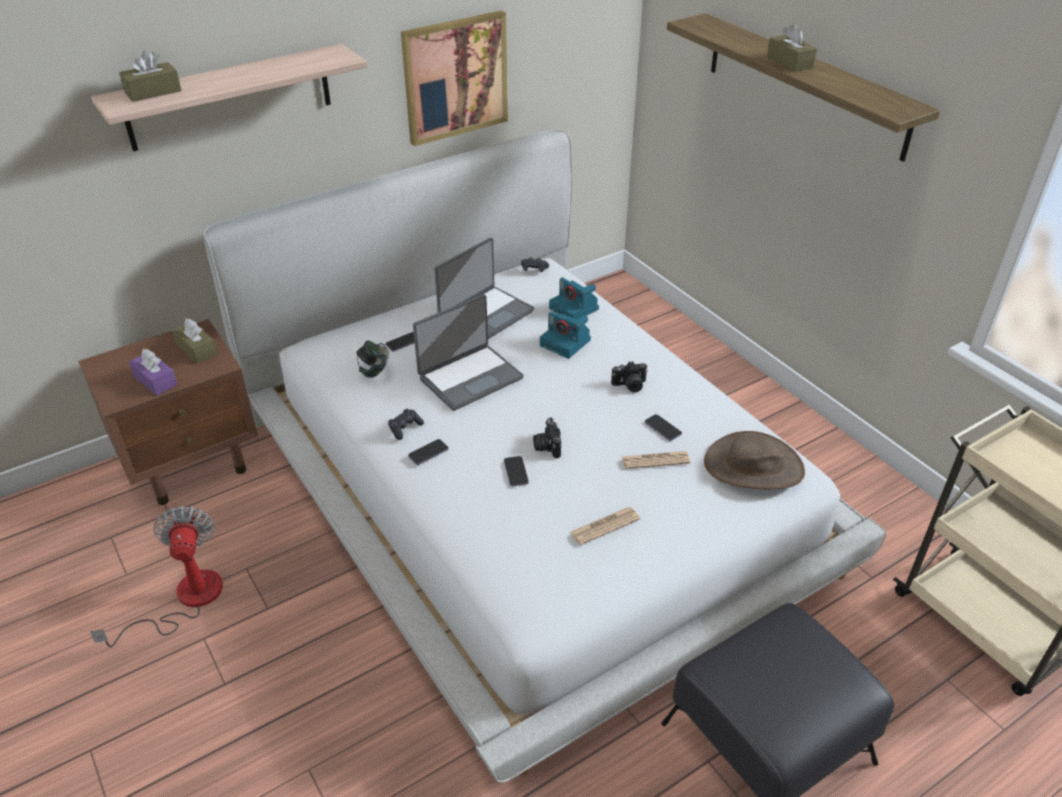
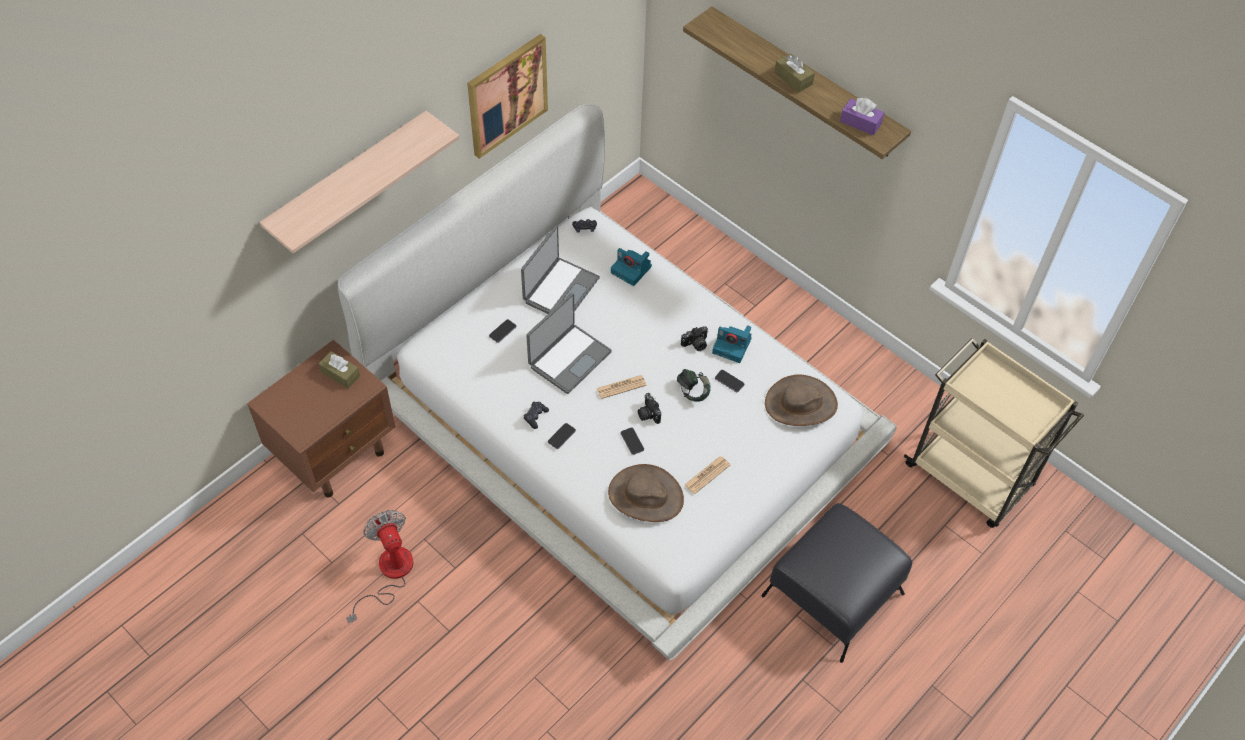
camera: 15 degrees left, 15 degrees up
(153, 92) = (308, 209): brown tissue box -> none
(155, 380) = (323, 412): purple tissue box -> purple tissue box (860, 122)
(374, 370) = (490, 364): headphones -> headphones (693, 392)
(512, 536) = (645, 496): none -> brown hat
(566, 343) = (635, 309): camera -> camera (732, 346)
(655, 460) = (730, 412): newspaper -> newspaper (621, 387)

